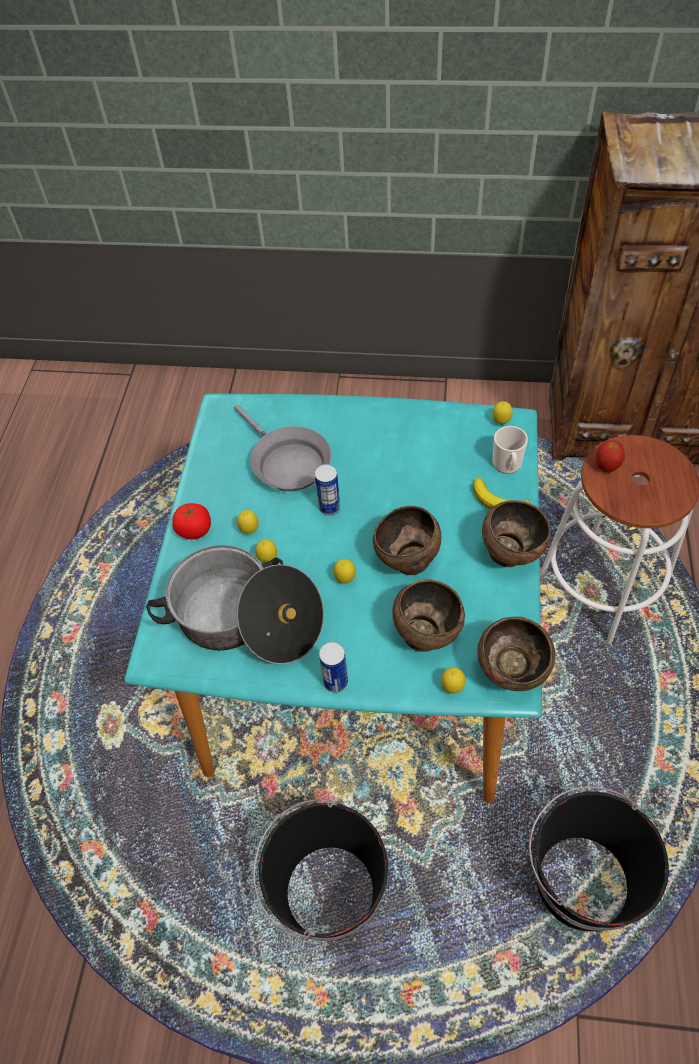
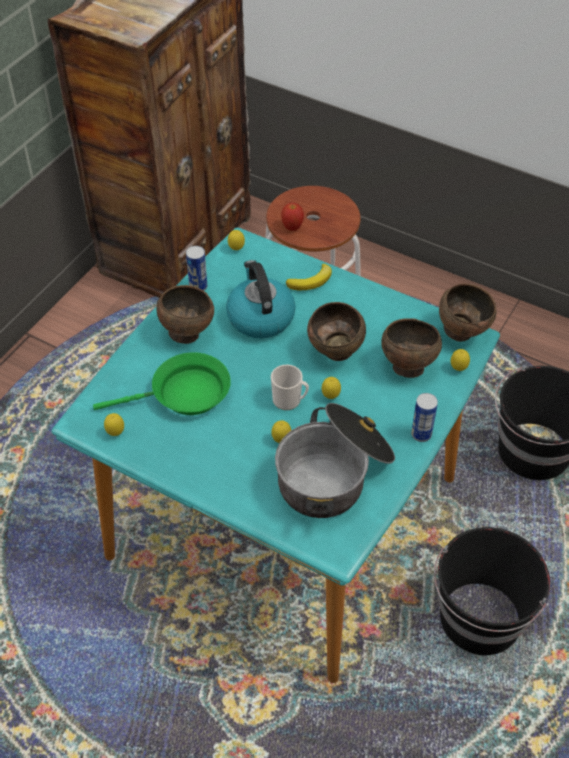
camera: 70 degrees left, 5 degrees down
(194, 530) = (216, 483): tomato -> none
(249, 530) = (242, 443): lemon -> lemon (115, 433)
(287, 463) = (184, 394): grey frying pan -> green frying pan
(329, 507) = (252, 382): can -> can (198, 287)
(419, 479) = (260, 317): none -> kettle
(507, 465) = (281, 263): mug -> mug (289, 400)
(510, 554) = (363, 293): brown bowl -> brown bowl (186, 333)

